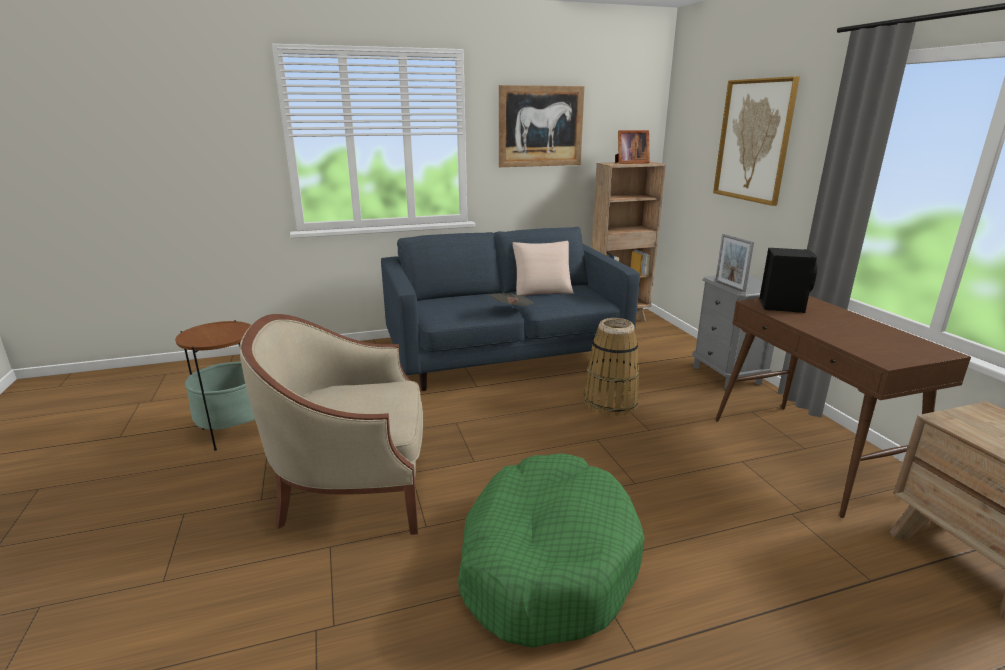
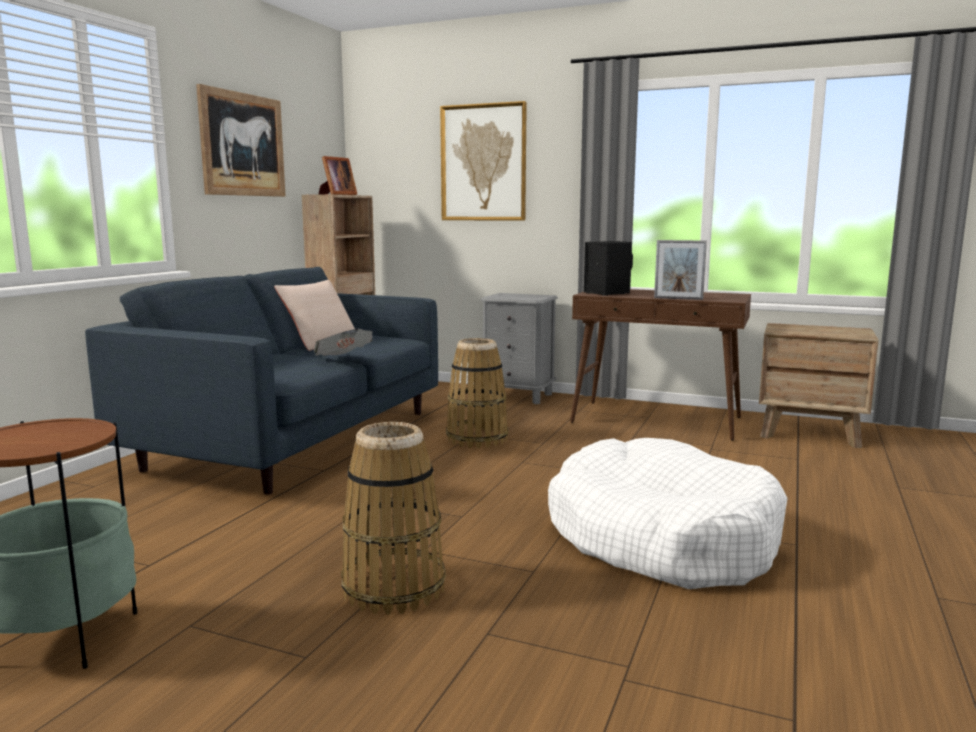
camera: 50 degrees left, 10 degrees down
(355, 486) = (393, 587): beige armchair -> basket
(546, 562) = (660, 538): green dog bed -> white dog bed
(730, 286) = (519, 299): picture frame -> picture frame (678, 298)

